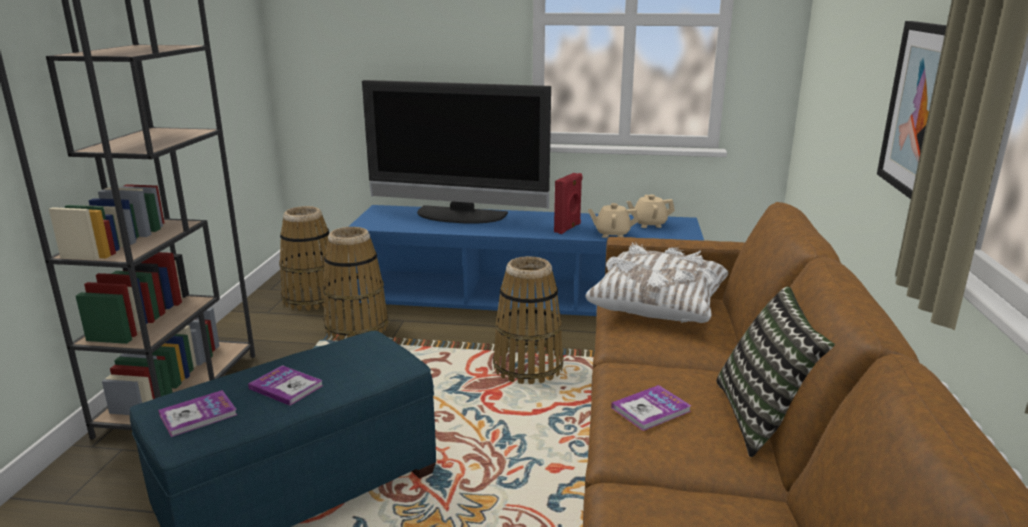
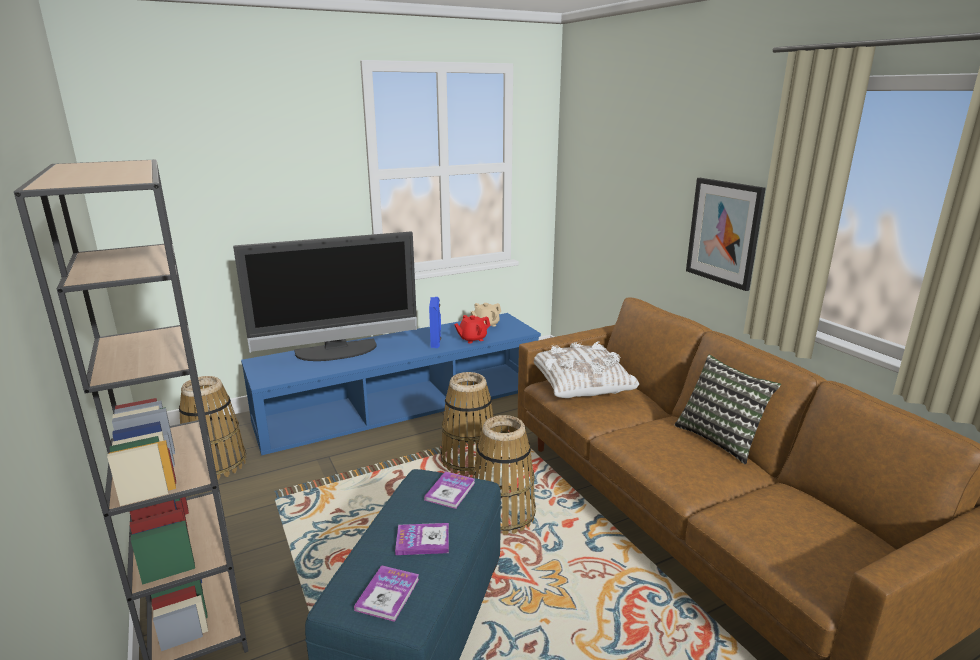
camera: 35 degrees left, 0 degrees up
(356, 327) = (293, 476): basket -> basket (502, 514)
(568, 228) = (436, 342): red speaker -> blue speaker
(612, 234) = (472, 339): beige teapot -> red teapot
(651, 409) = (668, 456): book -> book (450, 491)

